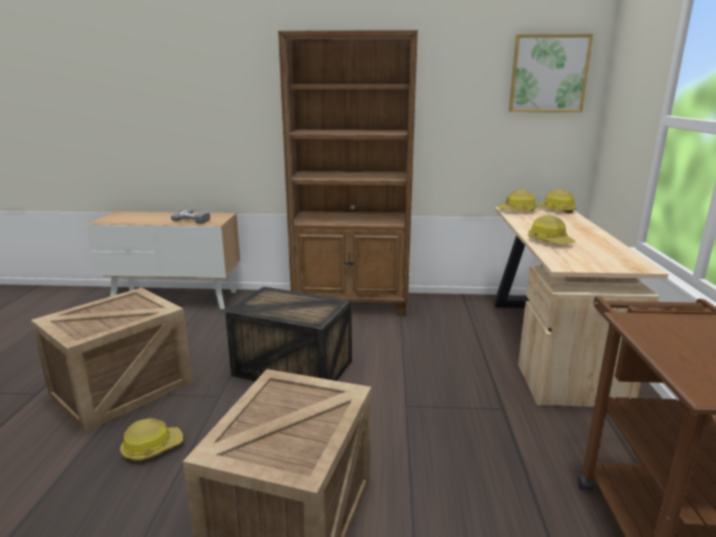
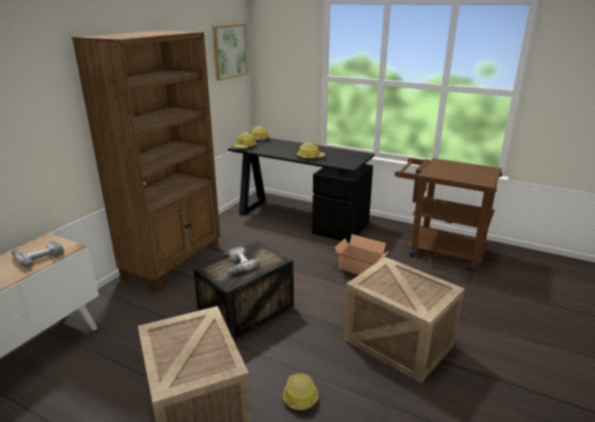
camera: 65 degrees left, 5 degrees up
(284, 303) = (237, 265): none -> power drill
(468, 432) = (360, 269): none -> cardboard box
(548, 344) = (300, 218): beige desk -> black desk

